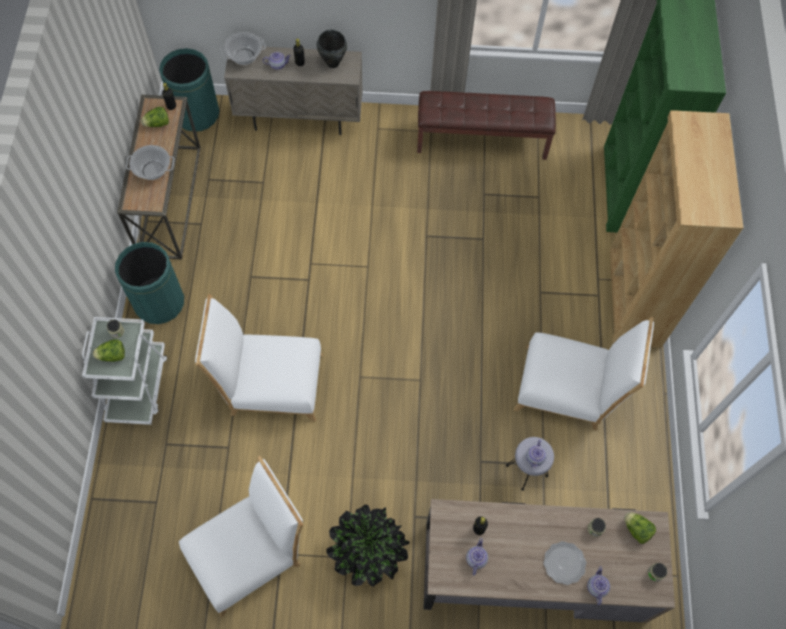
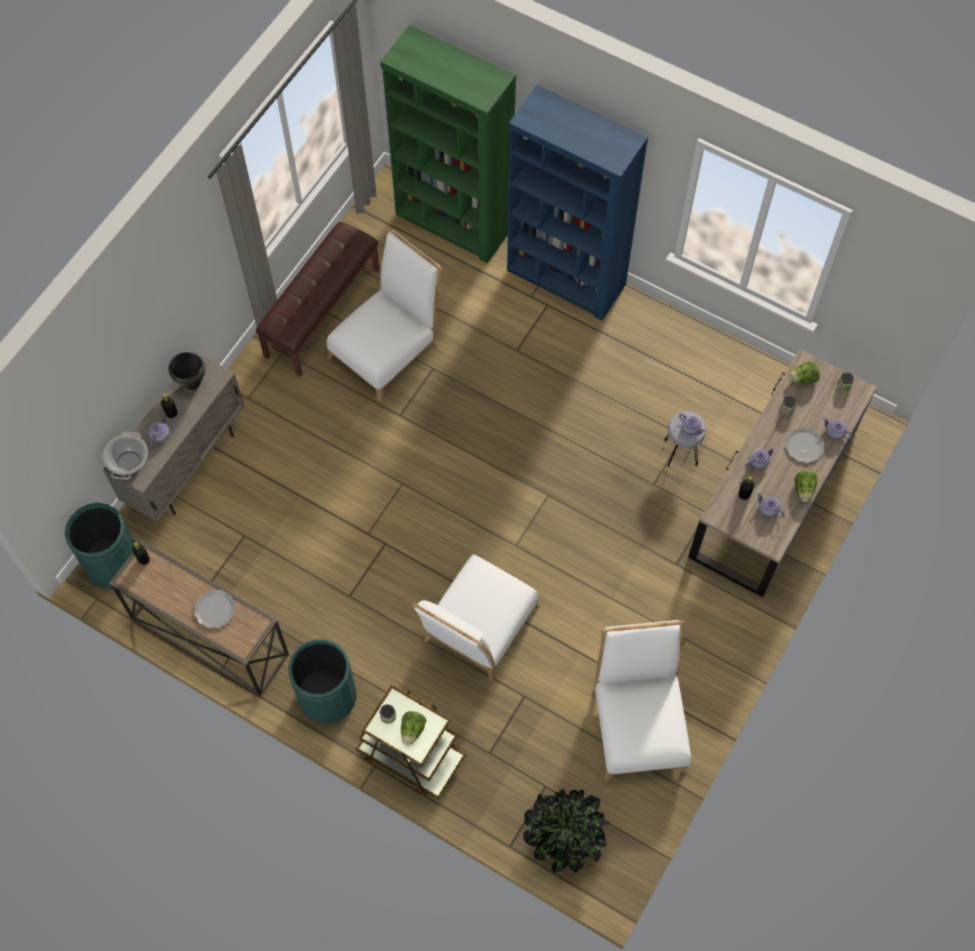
camera: 60 degrees left, 0 degrees up
(137, 385) = (411, 755): white cart -> brown cart
(152, 170) = (215, 610): cooking pot -> plate
(157, 124) = (158, 582): lettuce -> lettuce (804, 490)
(368, 552) = (689, 619): potted plant -> potted plant (564, 838)
(520, 526) = (758, 462): none -> teapot
(569, 389) = (624, 378): white chair -> white chair (388, 347)
(633, 297) = (566, 278): brown bookcase -> blue bookcase

